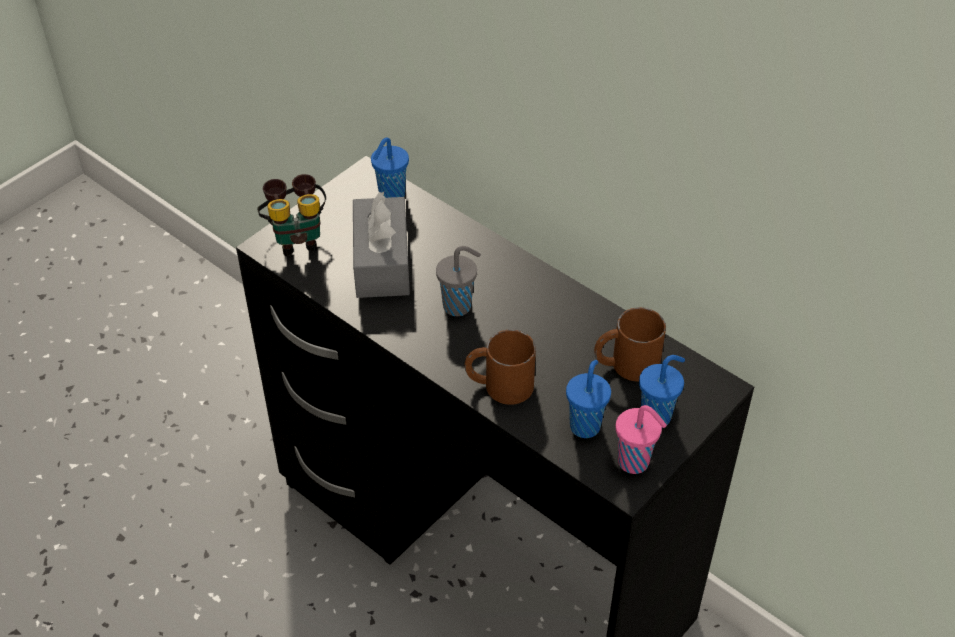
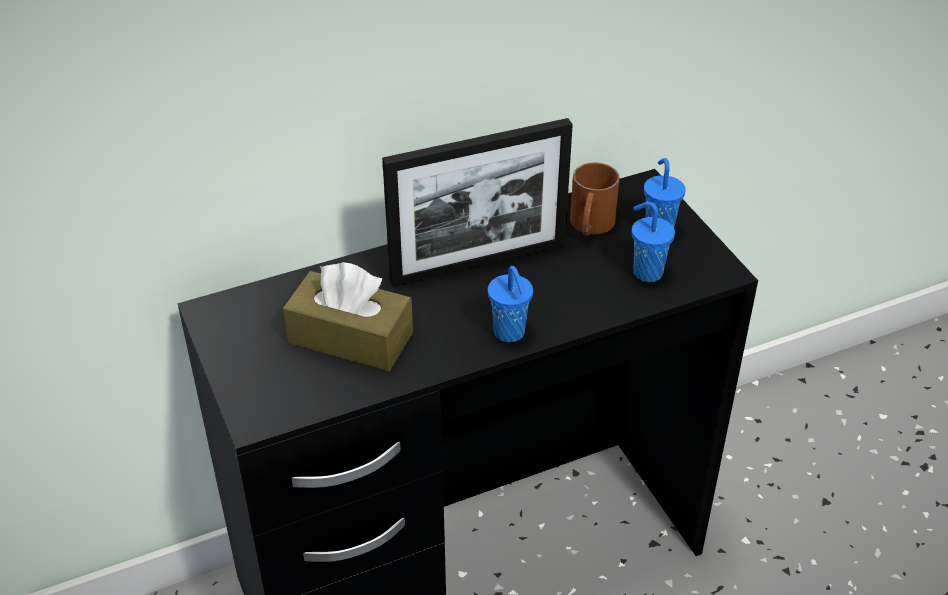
camera: 65 degrees left, 5 degrees down
(297, 238) = (263, 392): binoculars -> none
(382, 262) = (350, 338): grey tissue box -> brown tissue box
(390, 196) = (258, 303): blue cup -> blue cup (510, 334)
(459, 306) = (451, 303): grey cup -> none
(499, 385) = (569, 309): brown mug -> none
(522, 305) = (478, 262): none -> picture frame
(635, 463) = (702, 258): pink cup -> none

